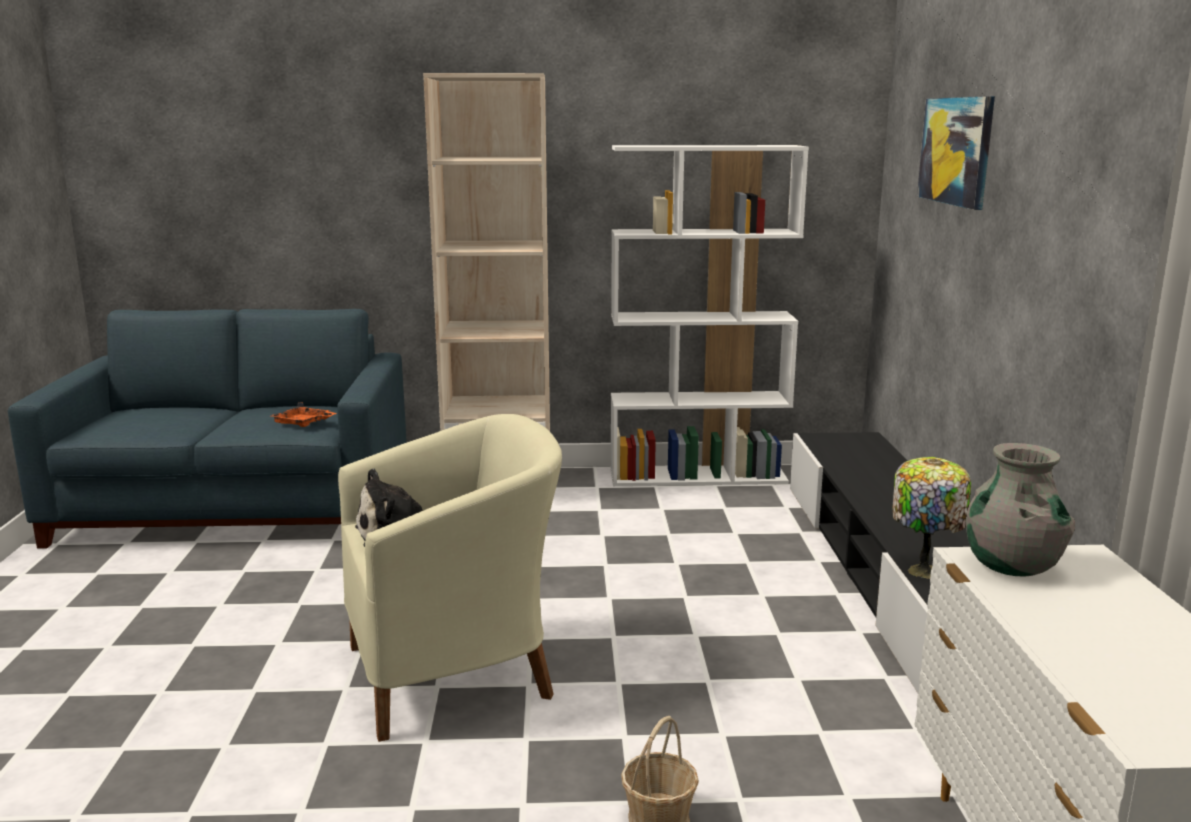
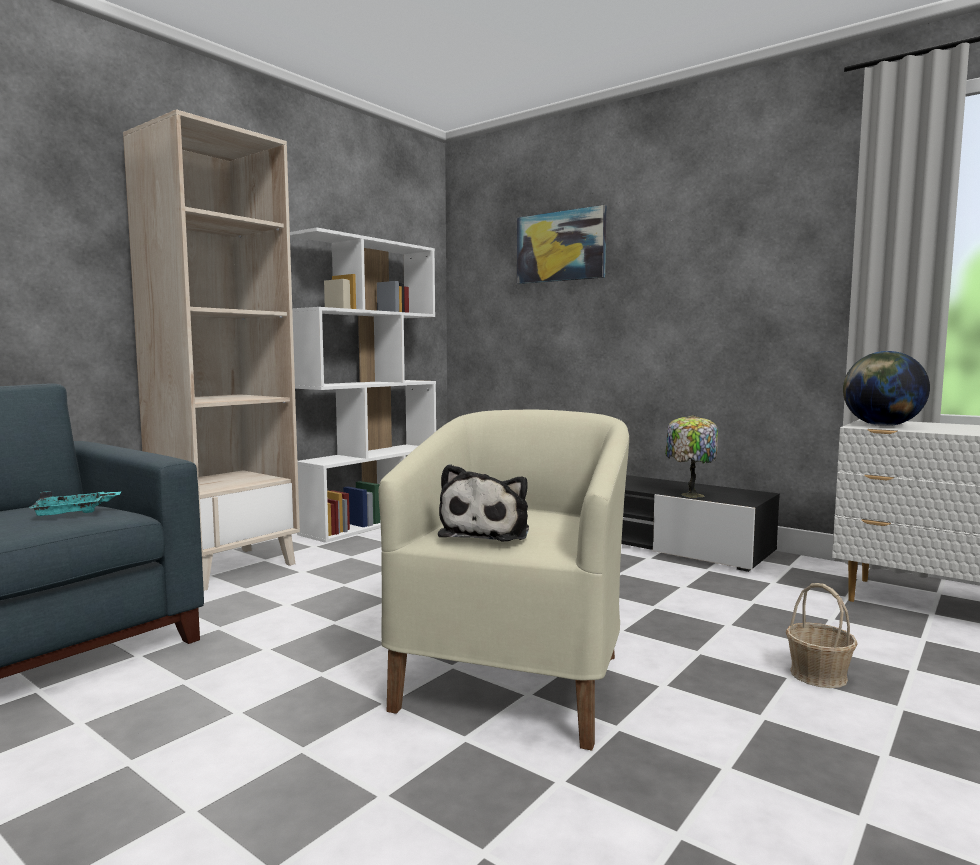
camera: 50 degrees left, 10 degrees down
(303, 423) = (74, 513): orange tray -> turquoise tray
(1011, 566) = (882, 425): grey vase -> globe

